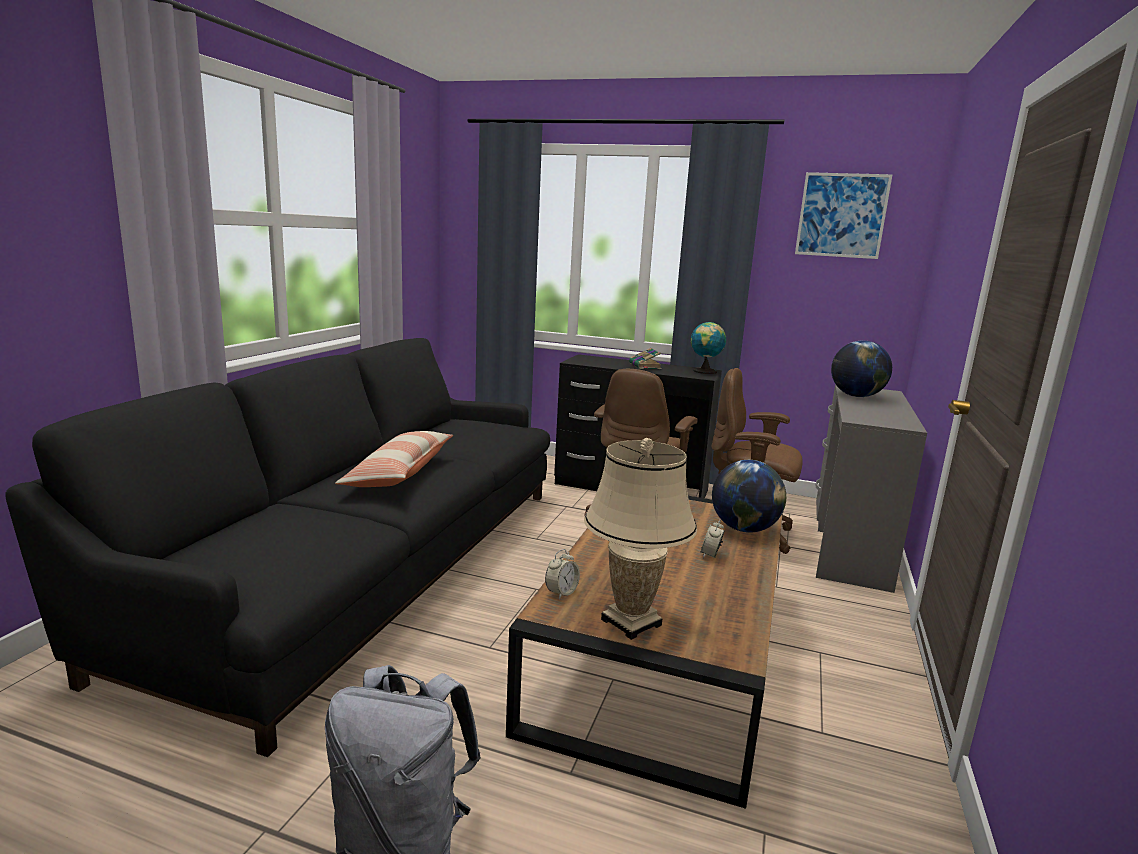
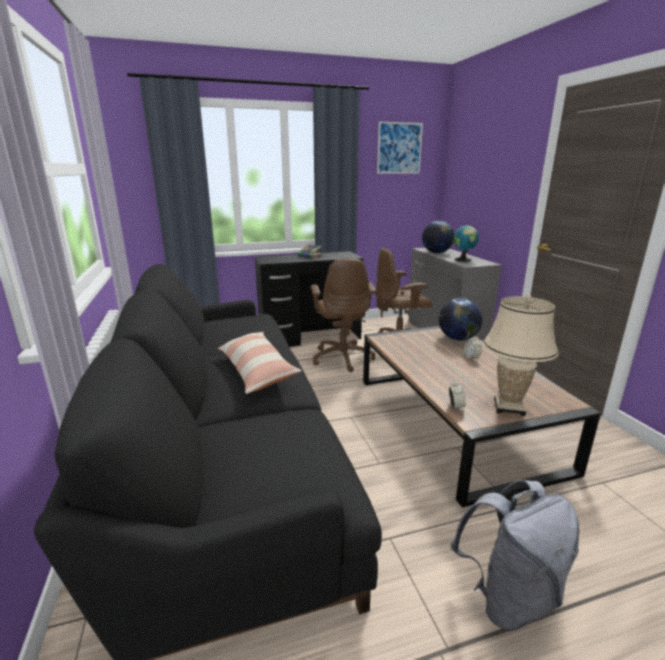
camera: 35 degrees left, 5 degrees up
(705, 372) = (346, 253): globe -> globe (463, 260)

